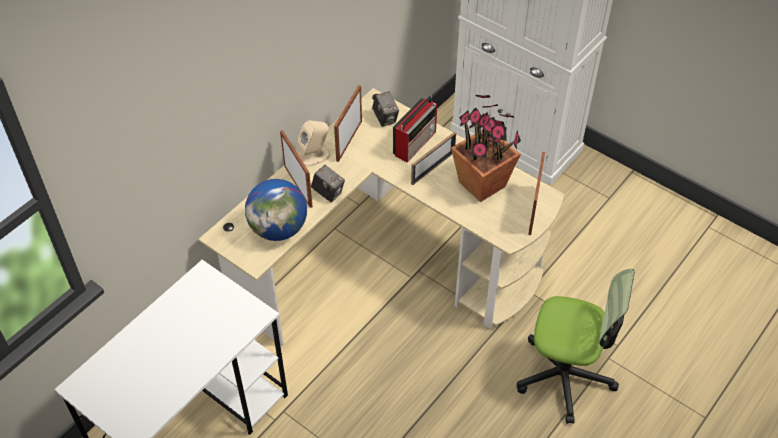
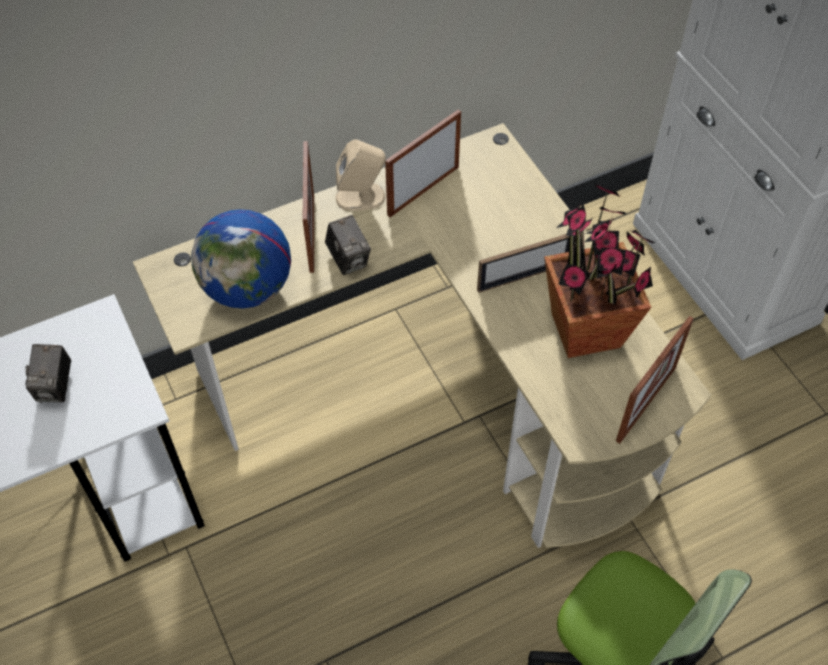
camera: 25 degrees right, 5 degrees up
(385, 118) = (495, 175): camera -> camera (56, 386)
(415, 143) = (519, 228): radio -> none

